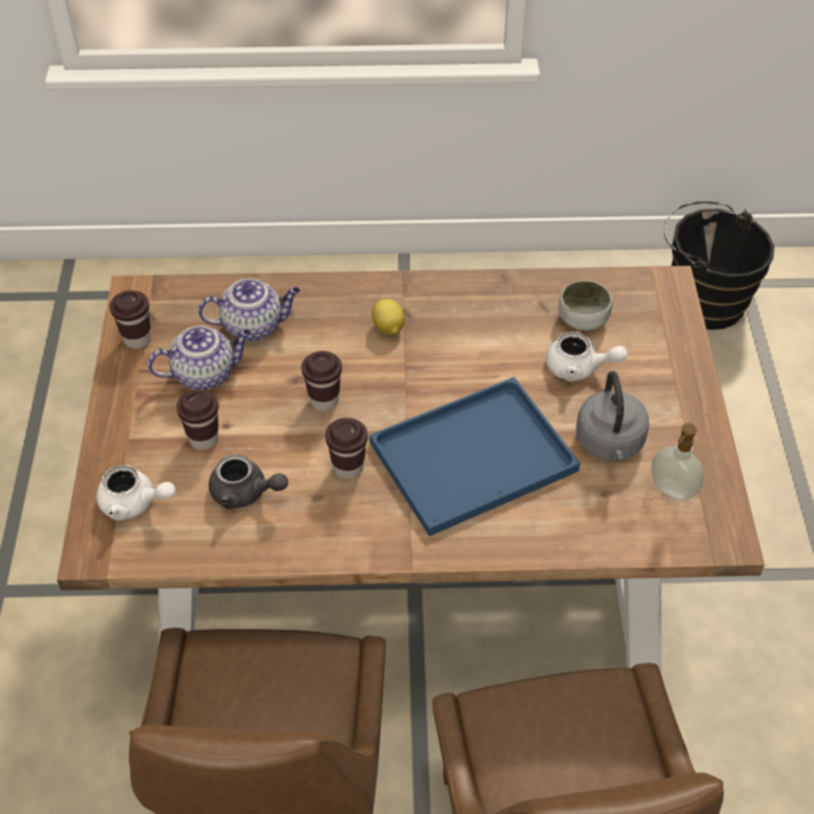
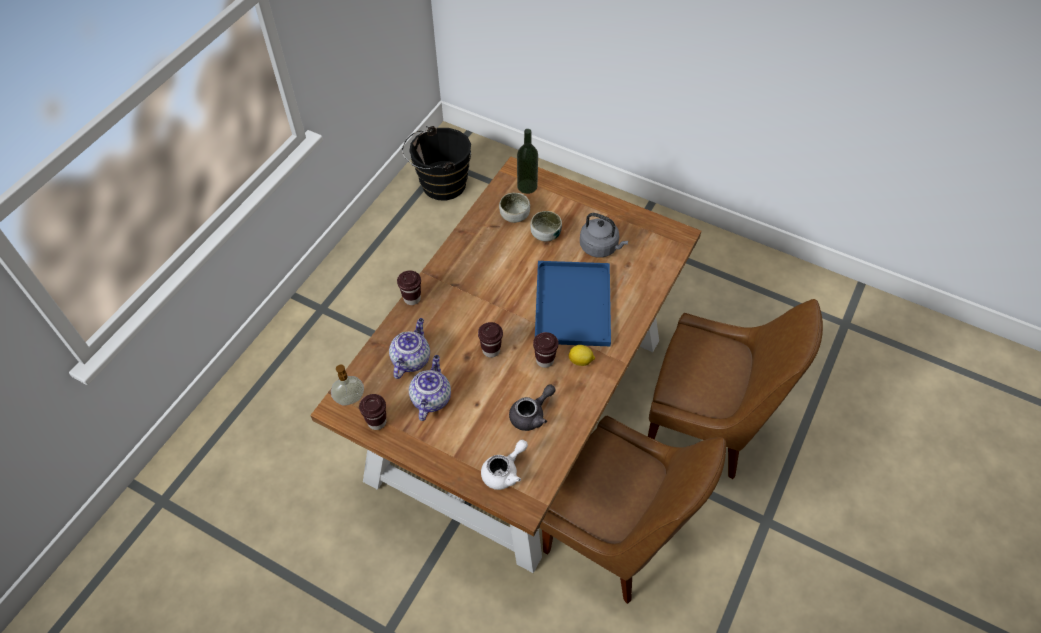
camera: 60 degrees left, 5 degrees up
(204, 439) = (479, 418): brown cup -> brown cup (412, 298)
(388, 328) = (460, 298): lemon -> lemon (581, 361)
(579, 368) = (545, 234): white teapot -> bowl
(650, 308) = (527, 186): none -> bottle
(671, 491) = (642, 240): soap dispenser -> soap dispenser (350, 400)

